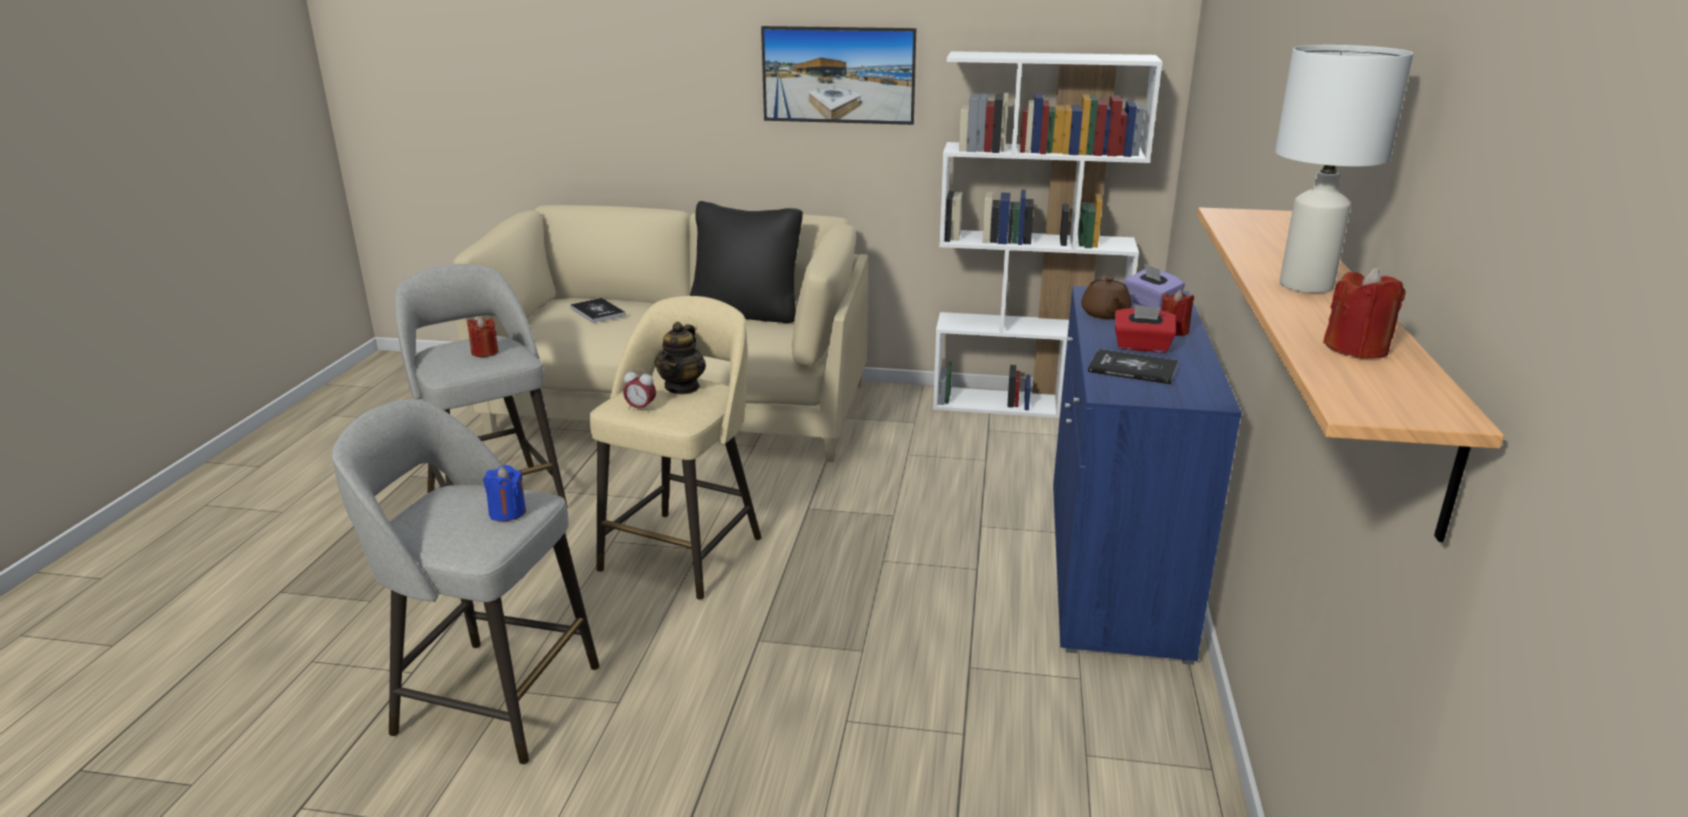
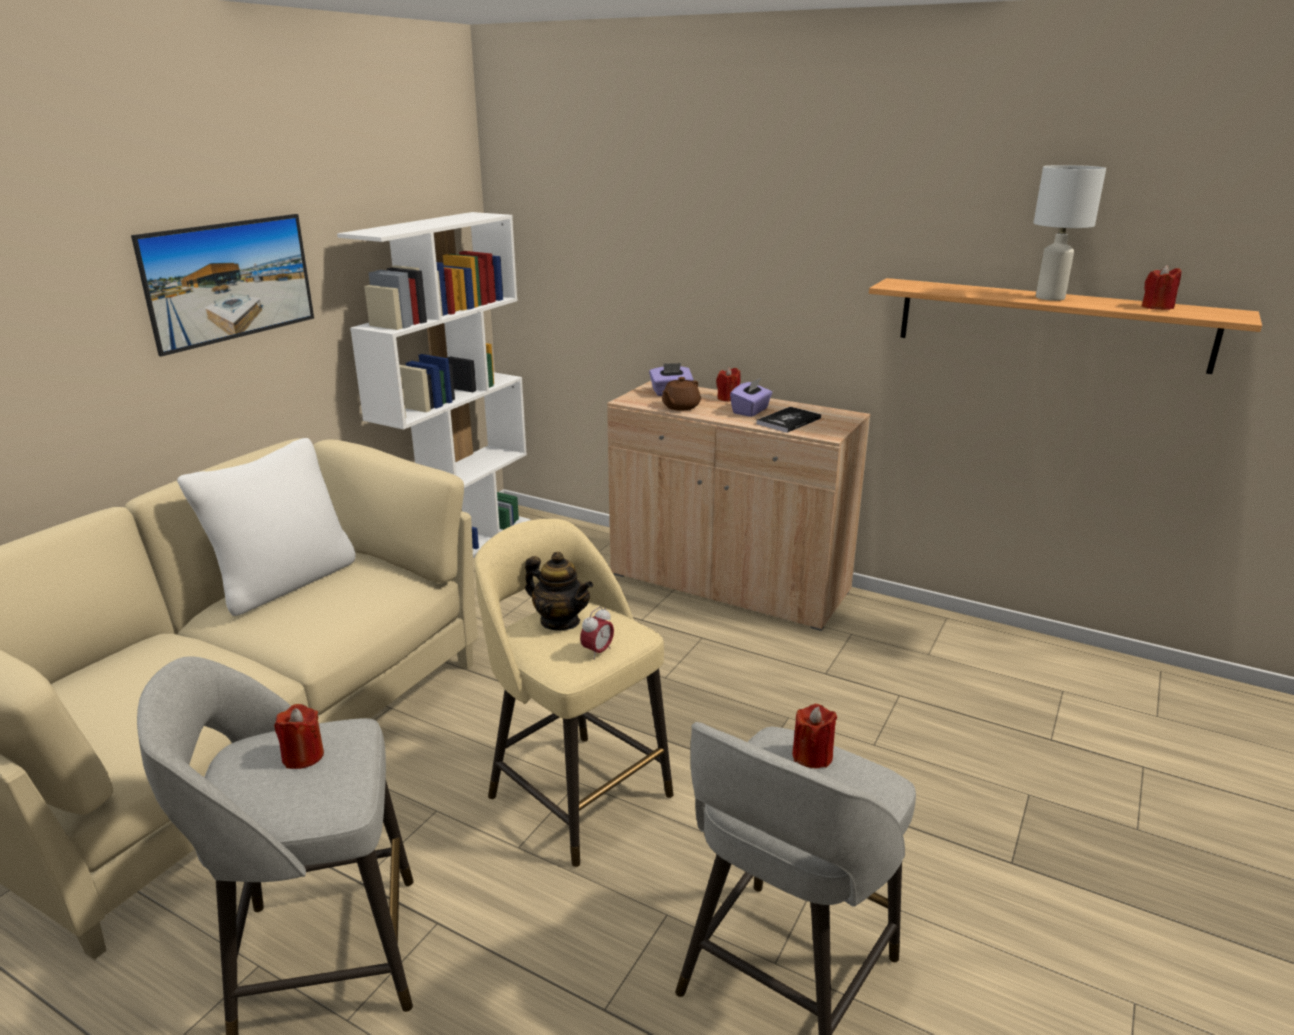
camera: 70 degrees left, 0 degrees up
(507, 512) = (812, 756): blue candle -> red candle
(597, 312) = (132, 683): book -> none
(746, 313) = (285, 582): black pillow -> white pillow
(1105, 314) = (680, 407): brown teapot -> brown teapot turned 105 degrees clockwise
(1113, 566) = (728, 584): blue cabinet -> beige cabinet
(1142, 347) = (750, 411): red tissue box -> purple tissue box

